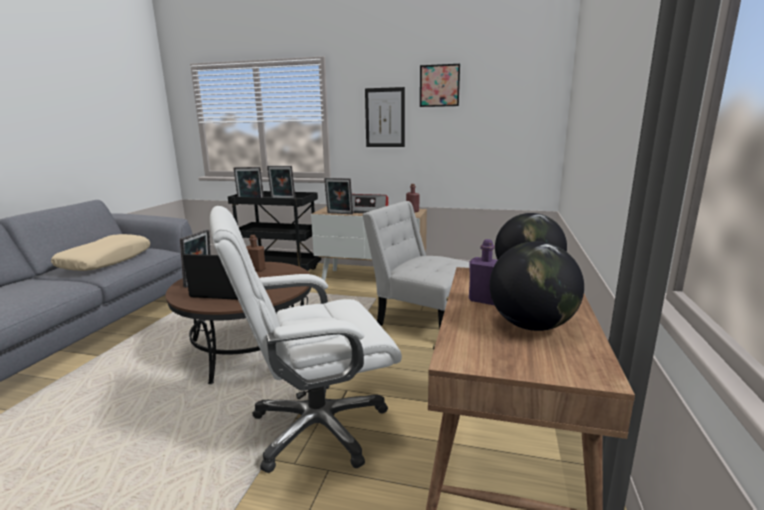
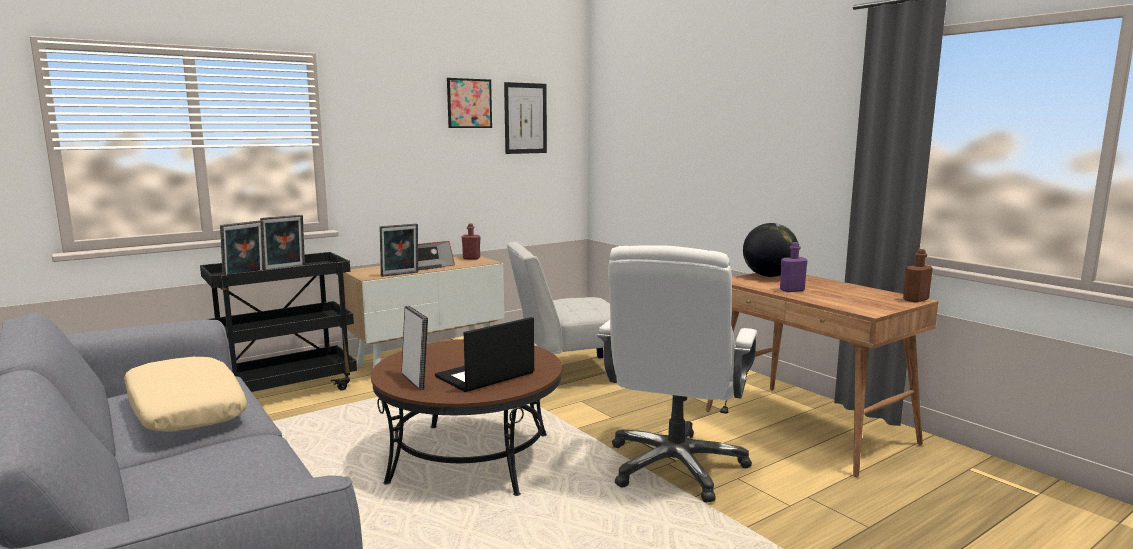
camera: 50 degrees left, 5 degrees down
(256, 269) = (438, 354): brown bottle -> brown bottle (915, 300)
(385, 118) = (405, 141): picture -> picture (525, 118)
(531, 326) = (844, 293): globe -> none

